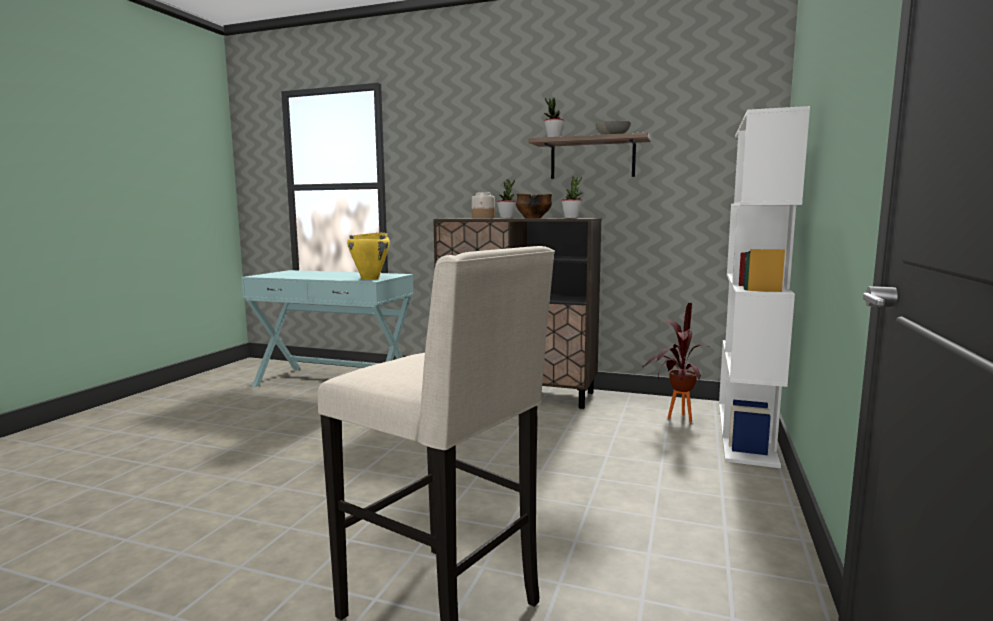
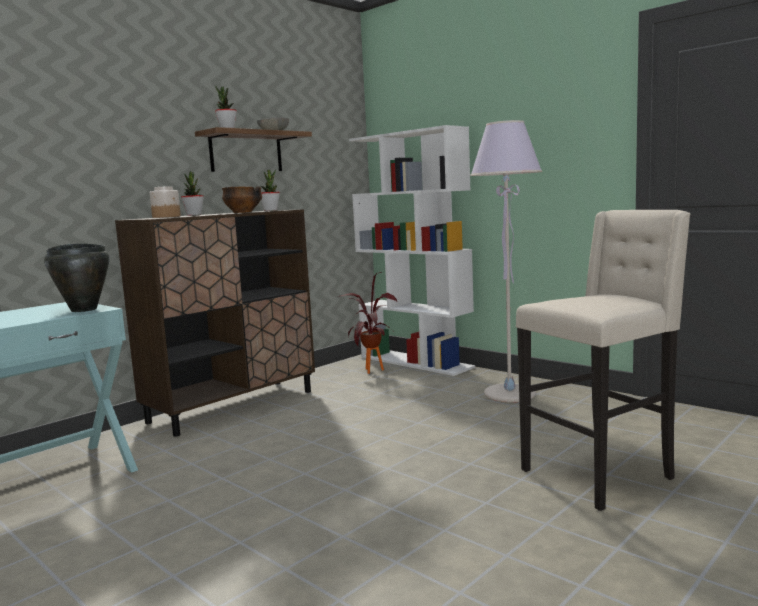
camera: 65 degrees left, 0 degrees up
(370, 278) = (84, 309): yellow cooking pot -> black cooking pot
(695, 508) = (510, 394): none -> grey floor lamp

